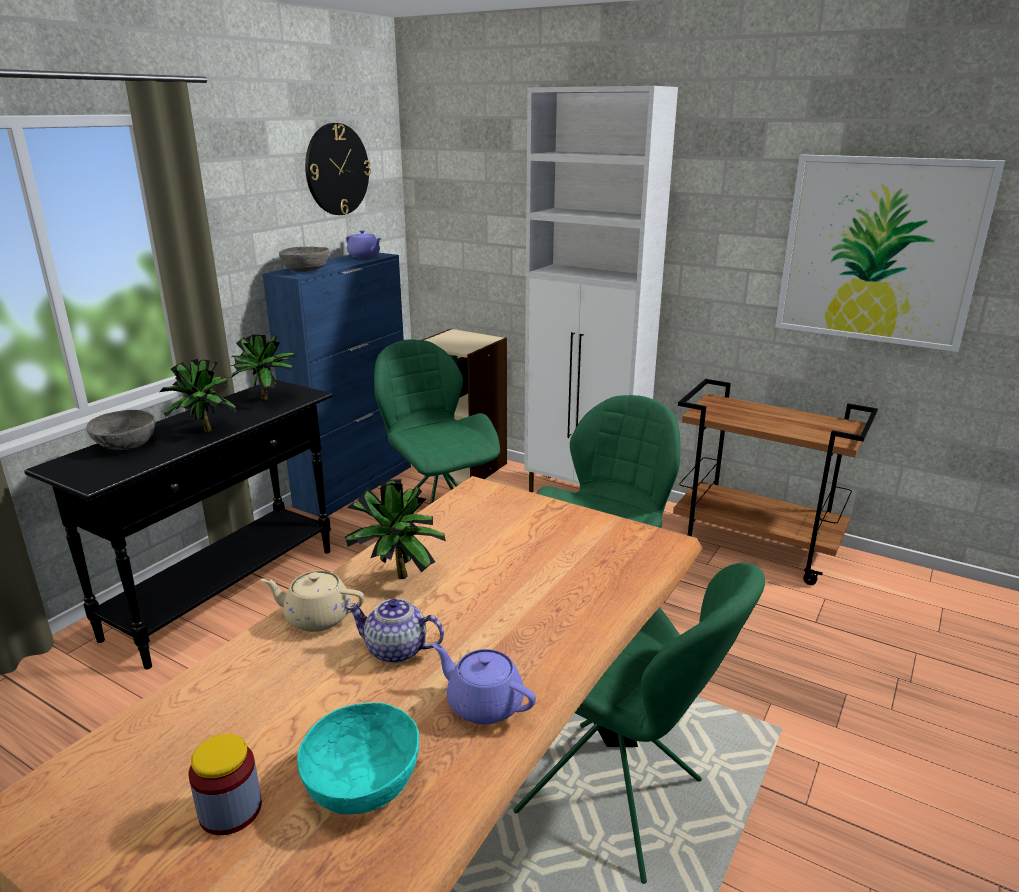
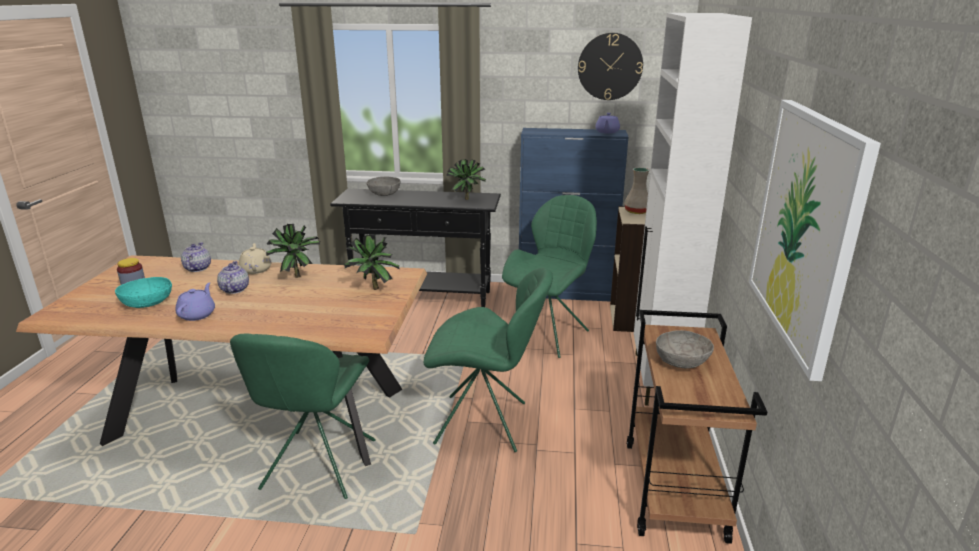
camera: 65 degrees right, 0 degrees up
(205, 433) = (410, 201): potted plant -> potted plant (371, 289)
(220, 696) = (197, 268): none -> teapot
(306, 270) = (545, 131): grey bowl -> grey bowl (682, 361)
(440, 341) = (637, 211): none -> beige vase

